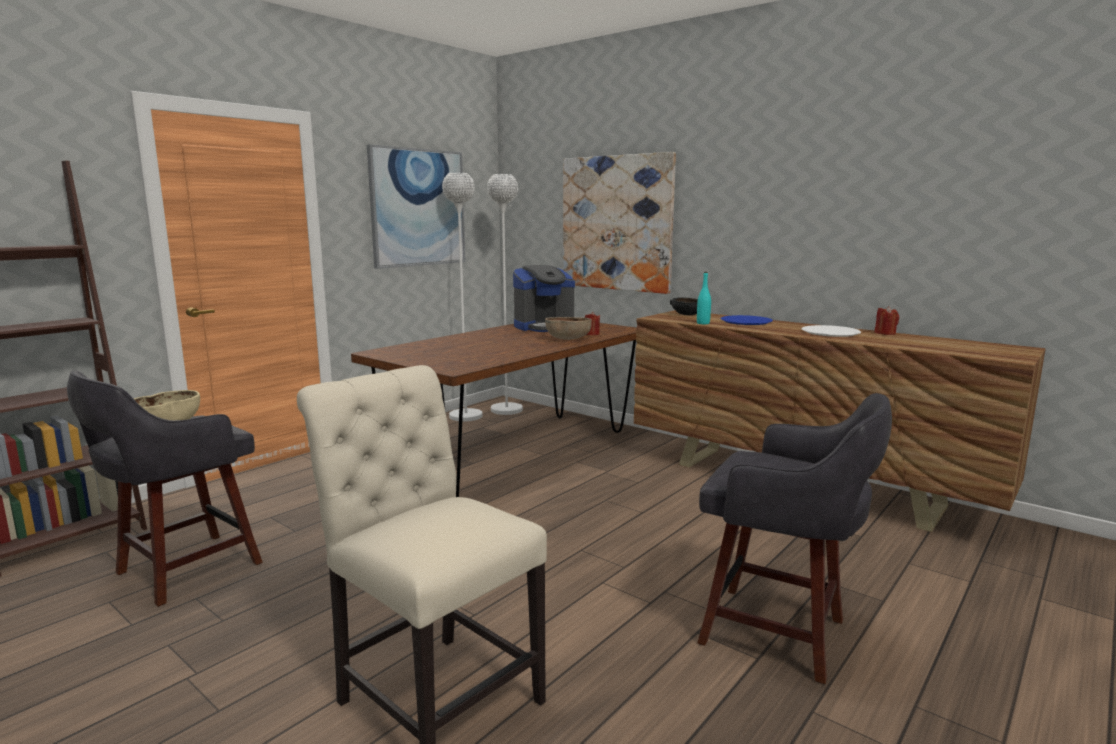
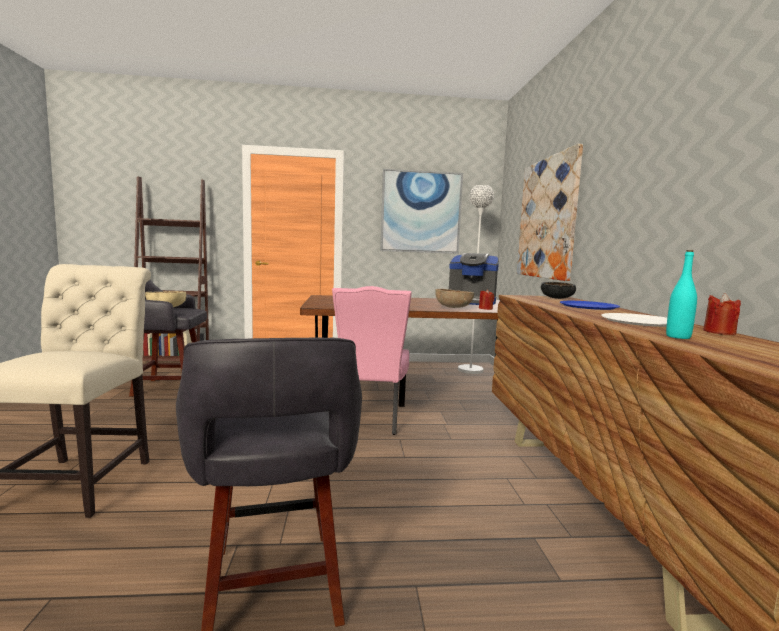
camera: 45 degrees right, 5 degrees down
(466, 416) = (436, 366): white floor lamp -> none
(534, 492) = (370, 416): none -> pink chair
(703, 323) = (535, 302): turquoise bottle -> turquoise bottle (678, 337)

